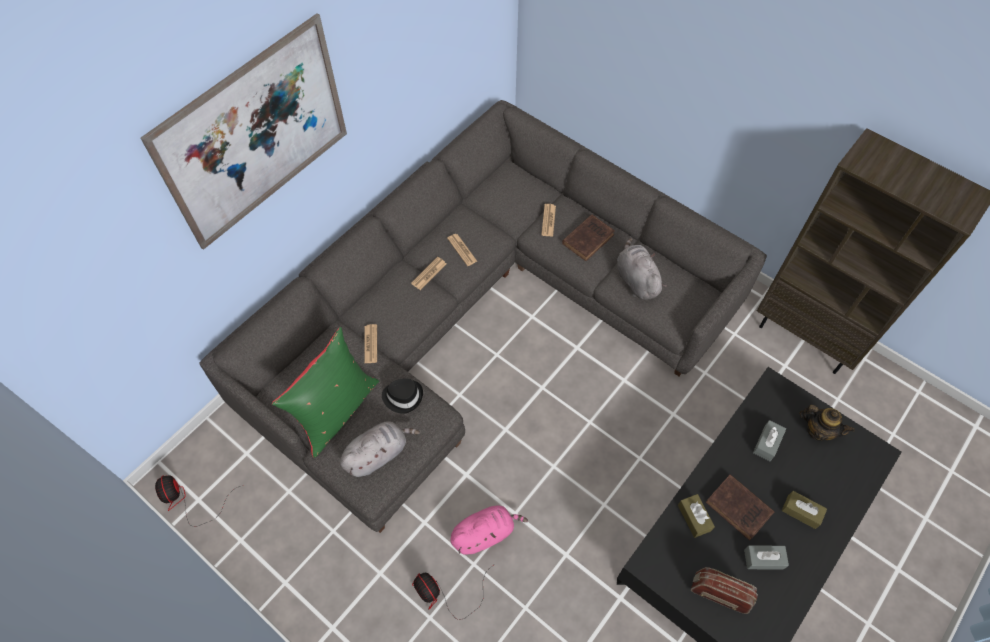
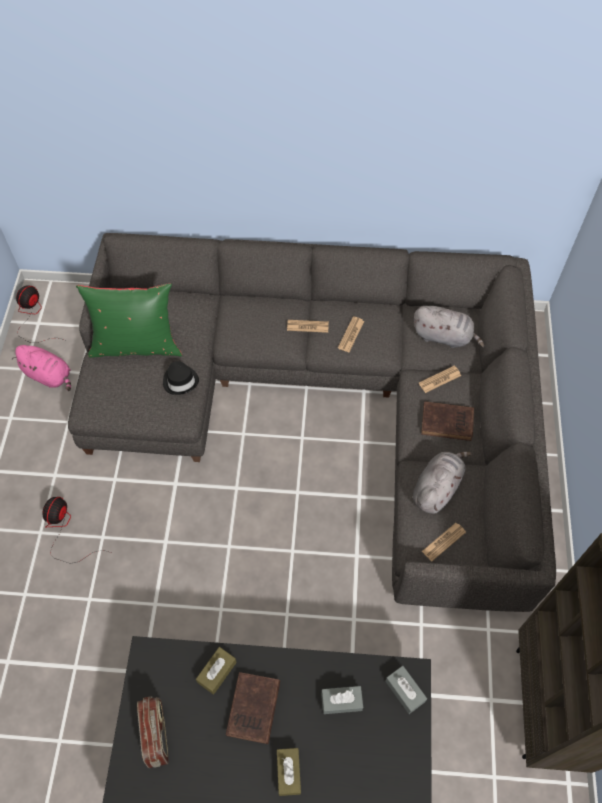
camera: 55 degrees right, 0 degrees up
(256, 134) = (225, 94): picture -> none
(370, 344) = (210, 329): newspaper -> newspaper (443, 542)
(378, 454) = (120, 396): grey plush toy -> grey plush toy (444, 336)
(485, 533) = (133, 529): pink plush toy -> pink plush toy (49, 375)
(763, 559) = (215, 759): grey tissue box -> grey tissue box (405, 691)
(818, 430) = (392, 746): teapot -> none

